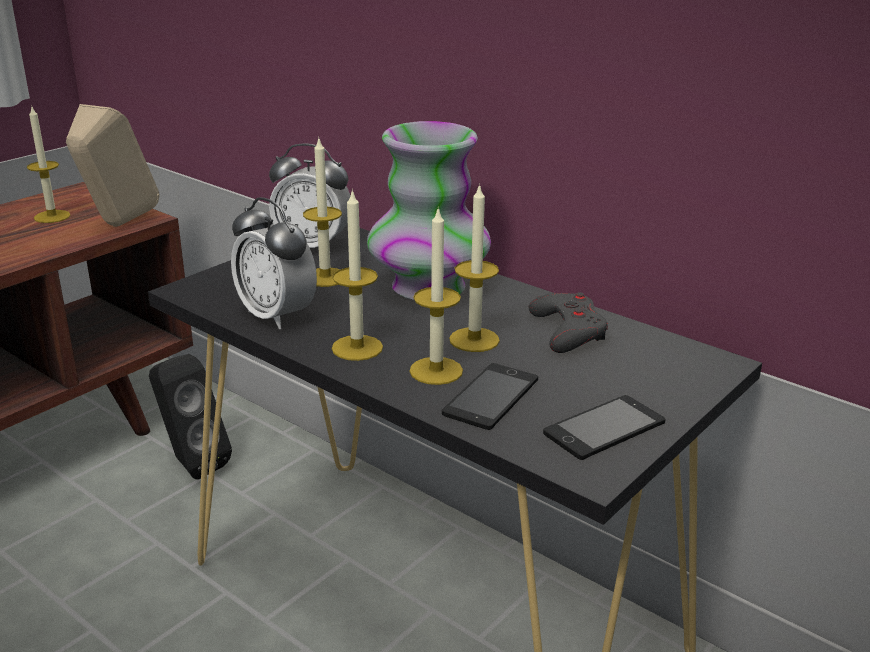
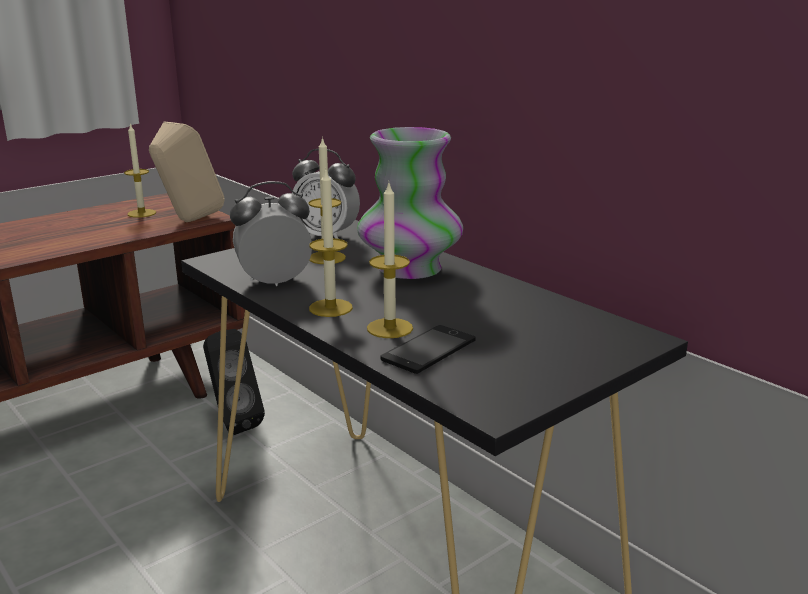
camera: 10 degrees right, 5 degrees down
(276, 316) = (274, 282): alarm clock -> alarm clock turned 105 degrees clockwise
(474, 340) = (432, 308): candle -> none
(568, 330) = (518, 306): grey game controller -> none
(604, 428) = (519, 380): phone -> none

